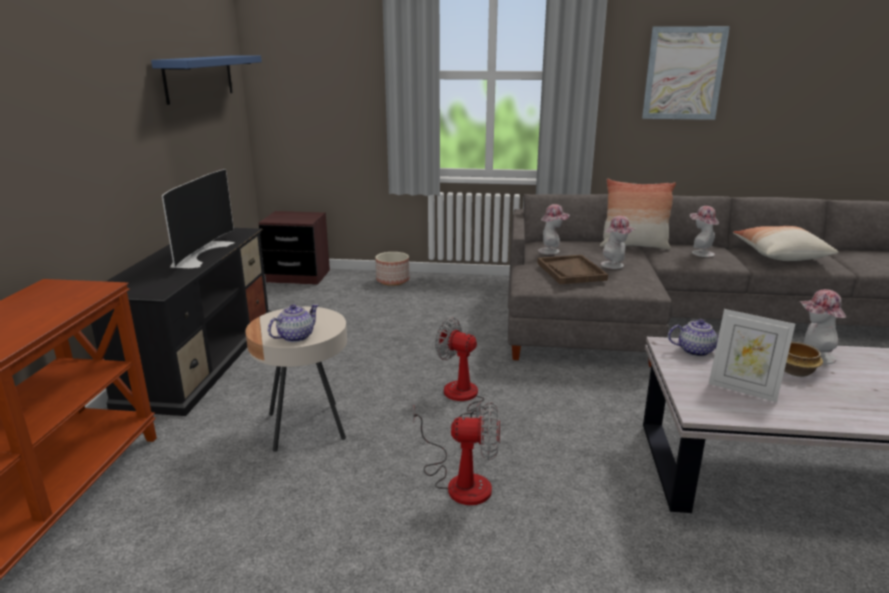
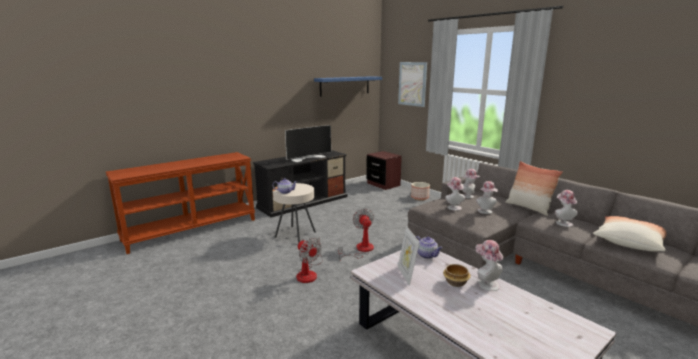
camera: 45 degrees right, 5 degrees down
(571, 271) = (453, 207): brown tray -> hat
(684, 73) = (608, 98): picture -> picture (412, 84)

